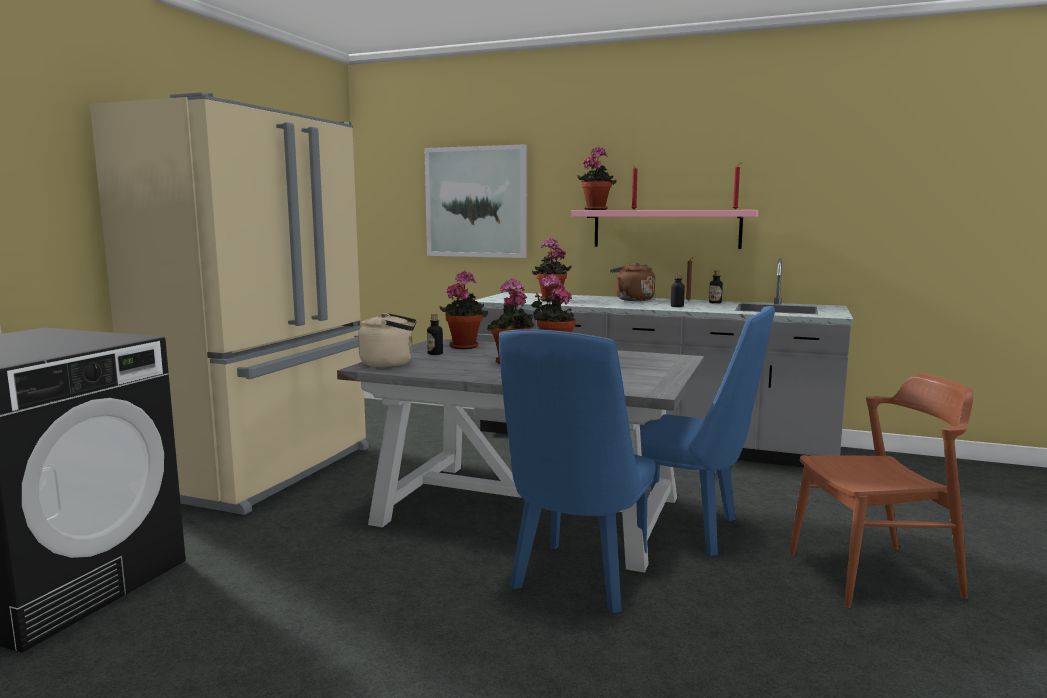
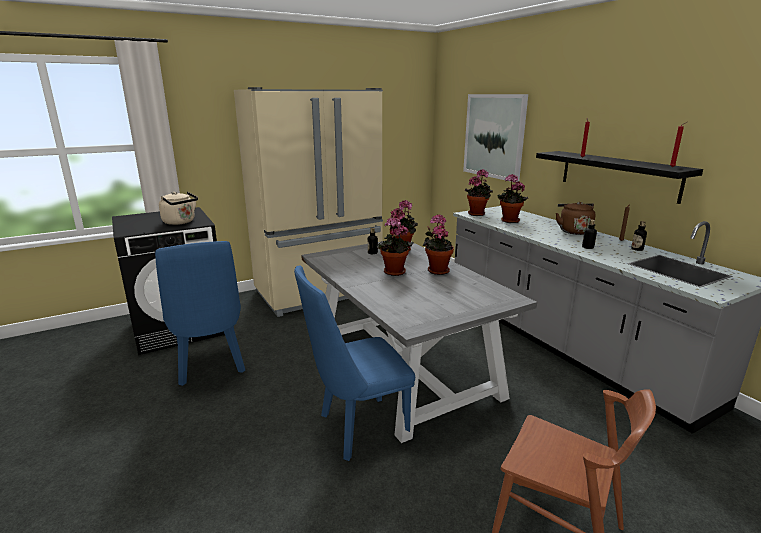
camera: 40 degrees right, 10 degrees up
(390, 364) = (333, 256): beige kettle -> beige kettle (180, 222)
(596, 210) = (560, 153): potted plant -> potted plant (477, 214)
(666, 229) = (618, 175): pink shelf -> black shelf
(692, 530) = (479, 428): blue chair -> blue chair (211, 368)

